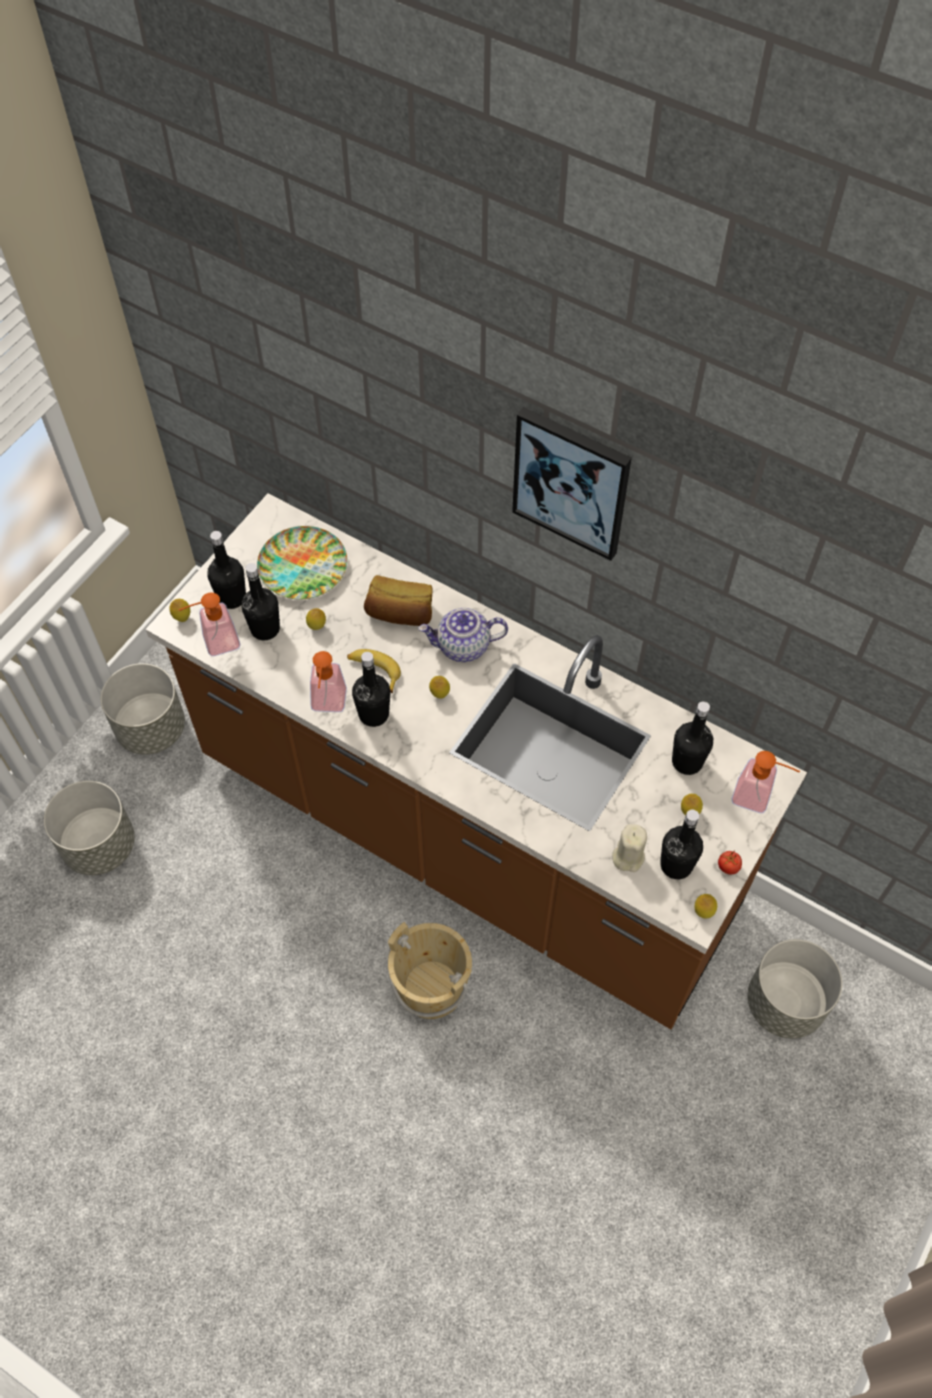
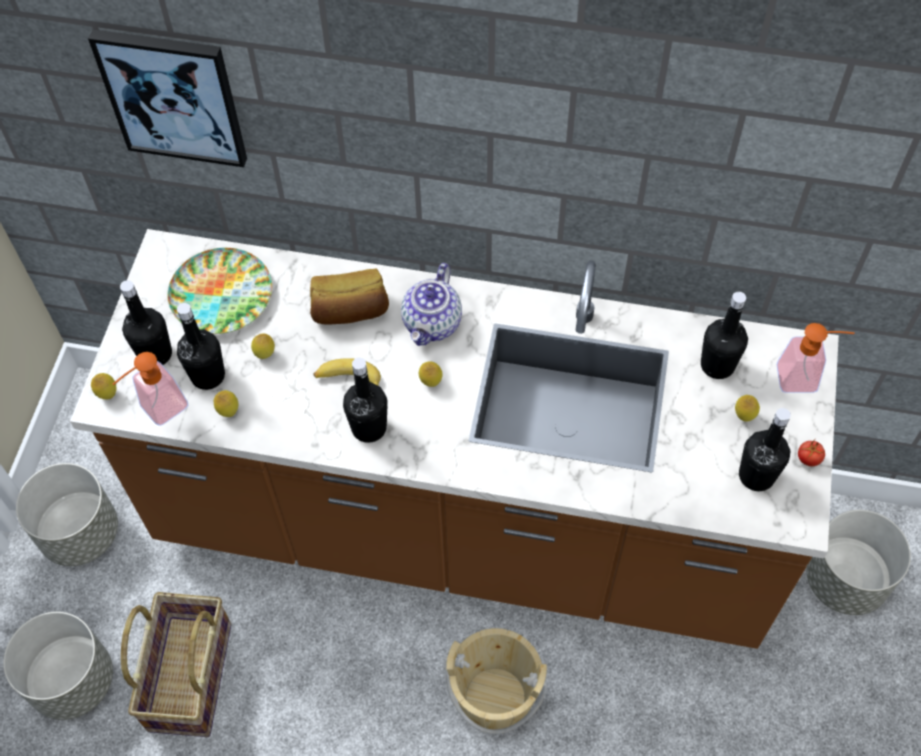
camera: 20 degrees left, 0 degrees up
(190, 875) = (188, 675): none -> basket
(328, 705) = (314, 435): soap dispenser -> none
(463, 646) = (433, 324): teapot -> teapot turned 45 degrees counterclockwise
(571, 482) = (532, 95): picture -> picture (173, 96)
(628, 856) = (704, 485): beige candle -> none
(703, 912) = (806, 515): lemon -> lemon (229, 412)

